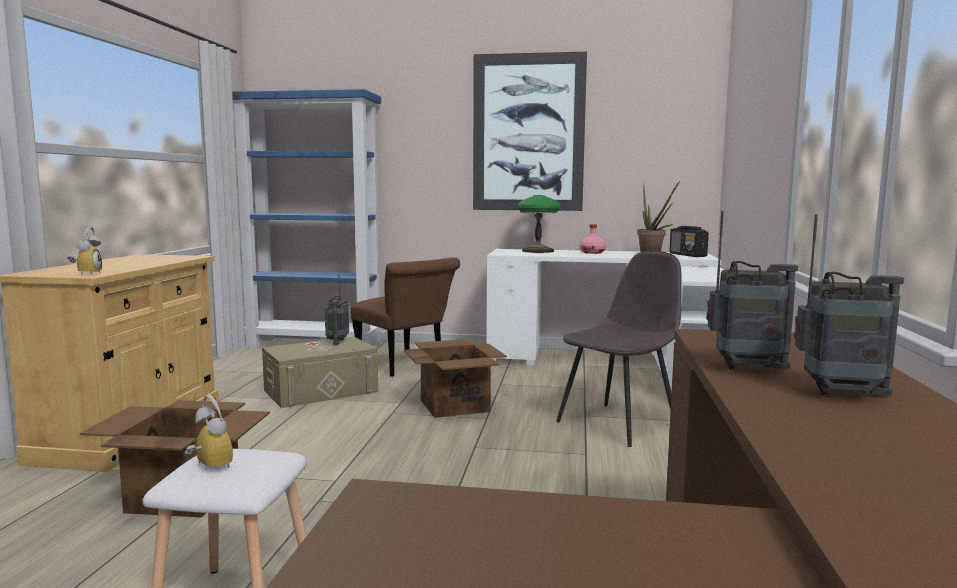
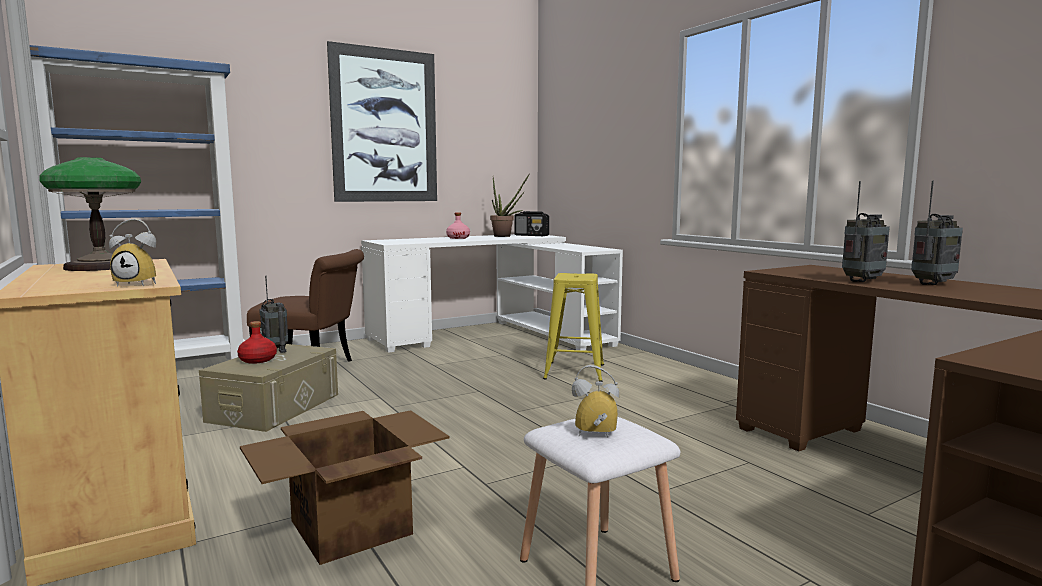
camera: 40 degrees left, 0 degrees up
(86, 274) = (140, 284): alarm clock -> alarm clock turned 135 degrees clockwise
(308, 347) = (258, 360): none -> red bottle
(454, 405) = (433, 388): cardboard box -> none
(538, 251) = (410, 239): table lamp -> table lamp (101, 267)
(619, 424) = (574, 371): grey chair -> yellow stool

